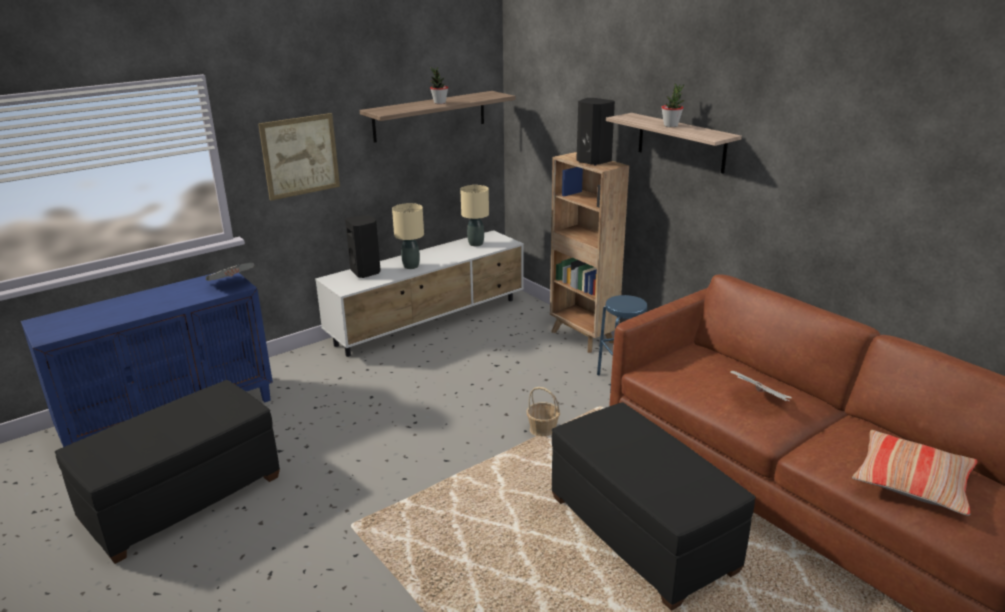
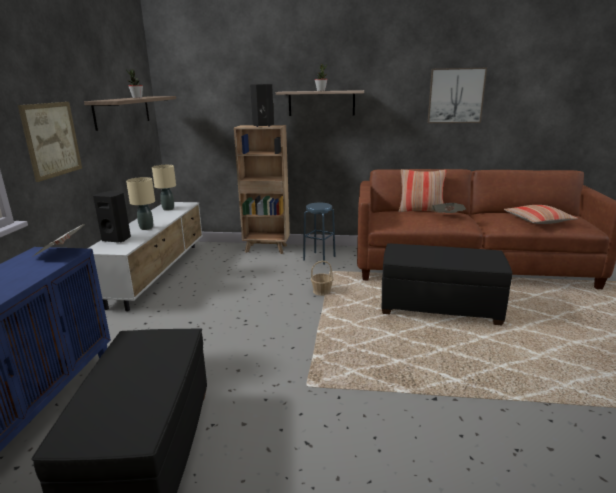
camera: 45 degrees left, 5 degrees down
(755, 371) = (421, 211): none -> pillow
(894, 181) = (456, 96): none -> picture

